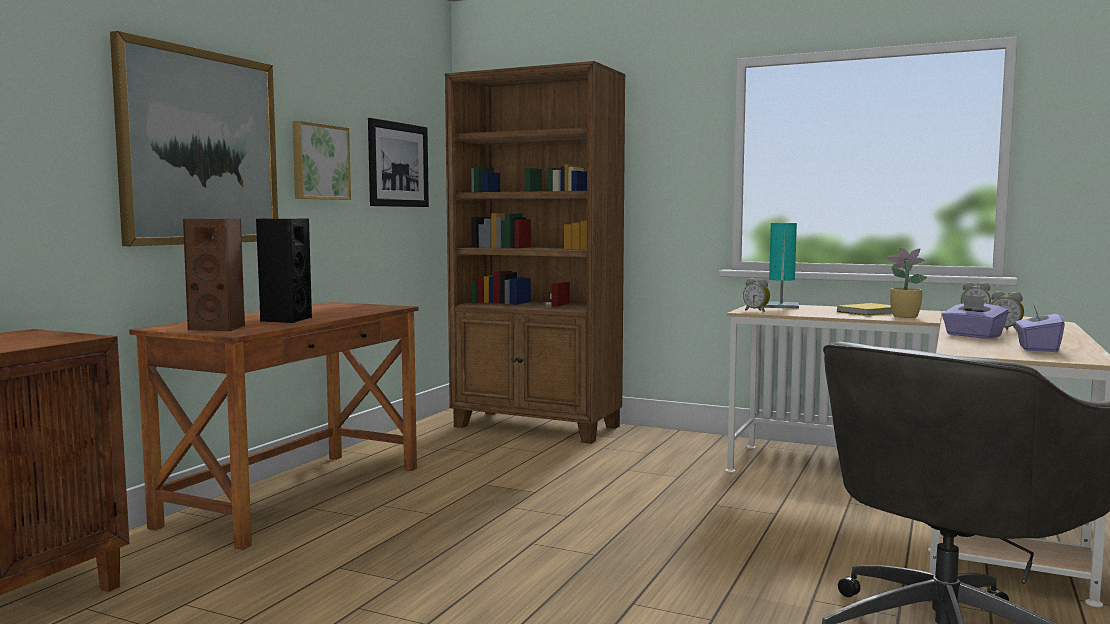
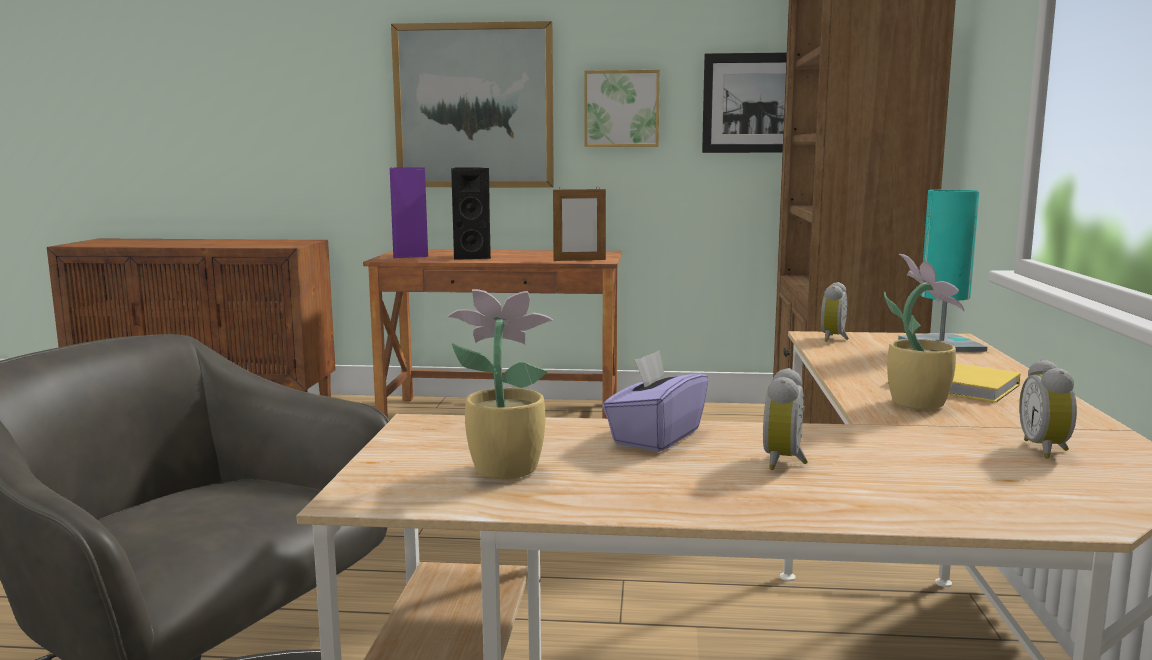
camera: 70 degrees right, 5 degrees up
(220, 328) = (410, 255): brown speaker -> purple speaker
(378, 308) = (579, 260): none -> picture frame
(1037, 348) = (502, 469): purple tissue box -> potted plant

